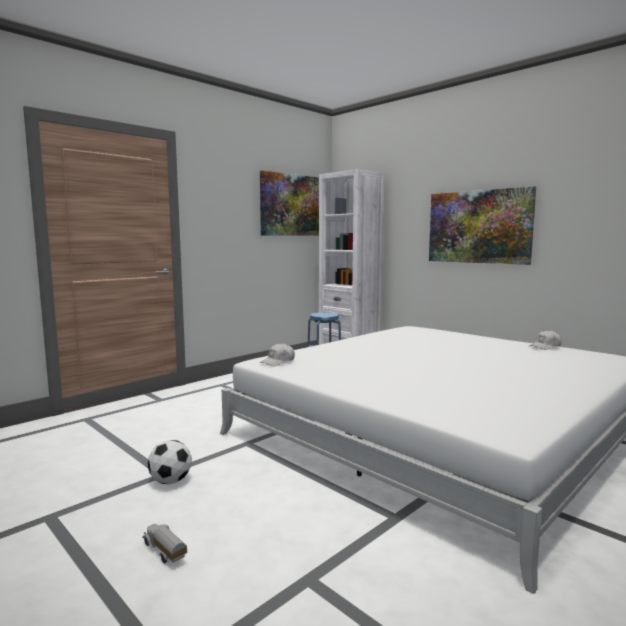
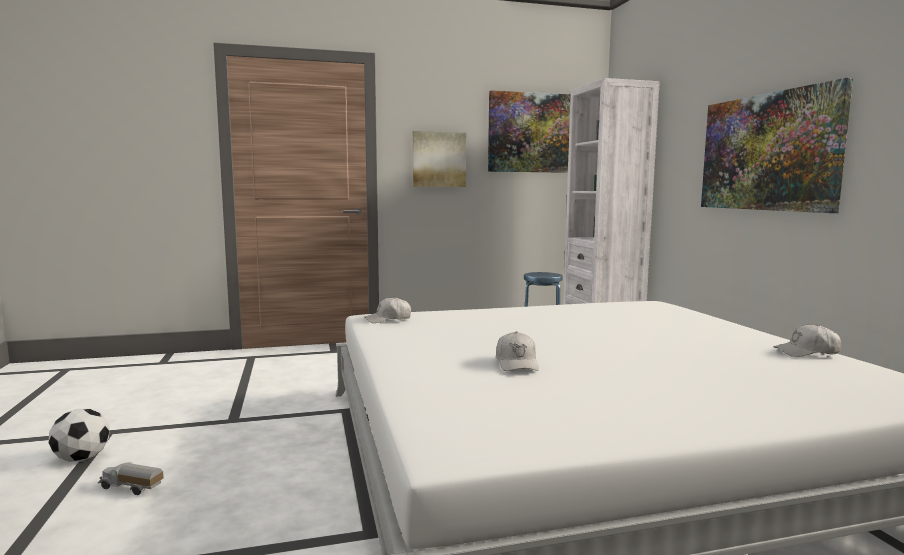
camera: 30 degrees right, 0 degrees up
(164, 552) = (131, 488): toy truck -> toy truck turned 60 degrees counterclockwise
(170, 481) = (229, 428): football -> football (82, 458)
(226, 225) = (439, 159): none -> picture
(430, 377) = (517, 363): none -> white cap

